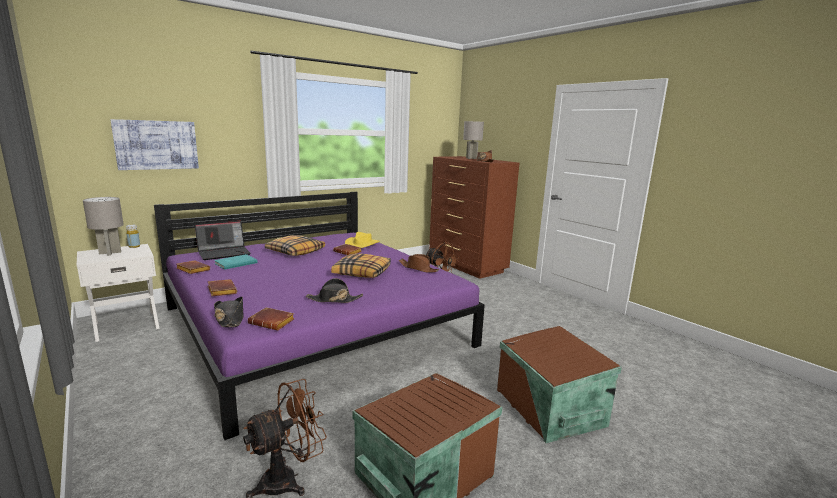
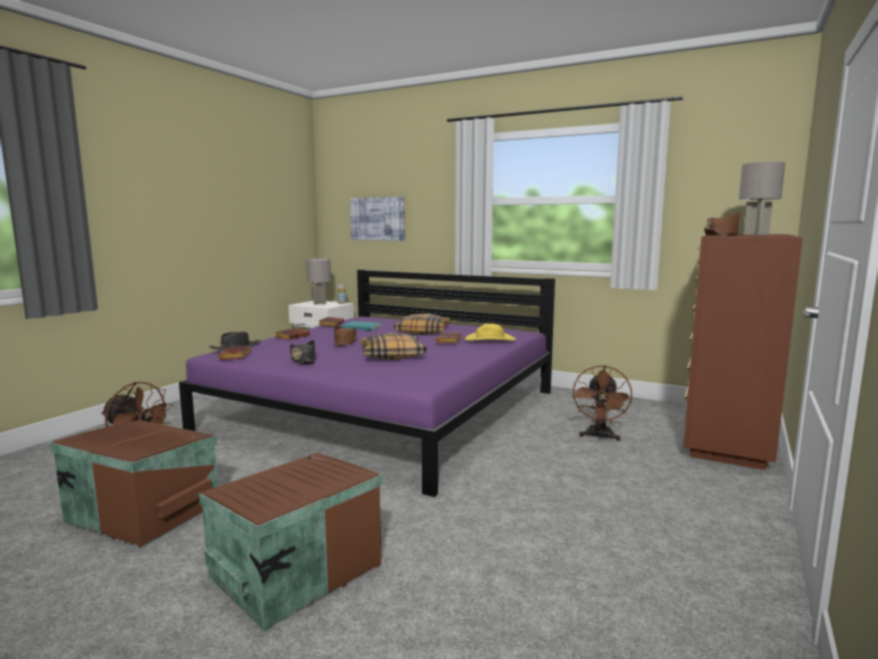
camera: 65 degrees right, 5 degrees down
(224, 253) = (383, 321): laptop -> none
(418, 268) = (442, 368): brown hat -> brown hat (345, 342)

